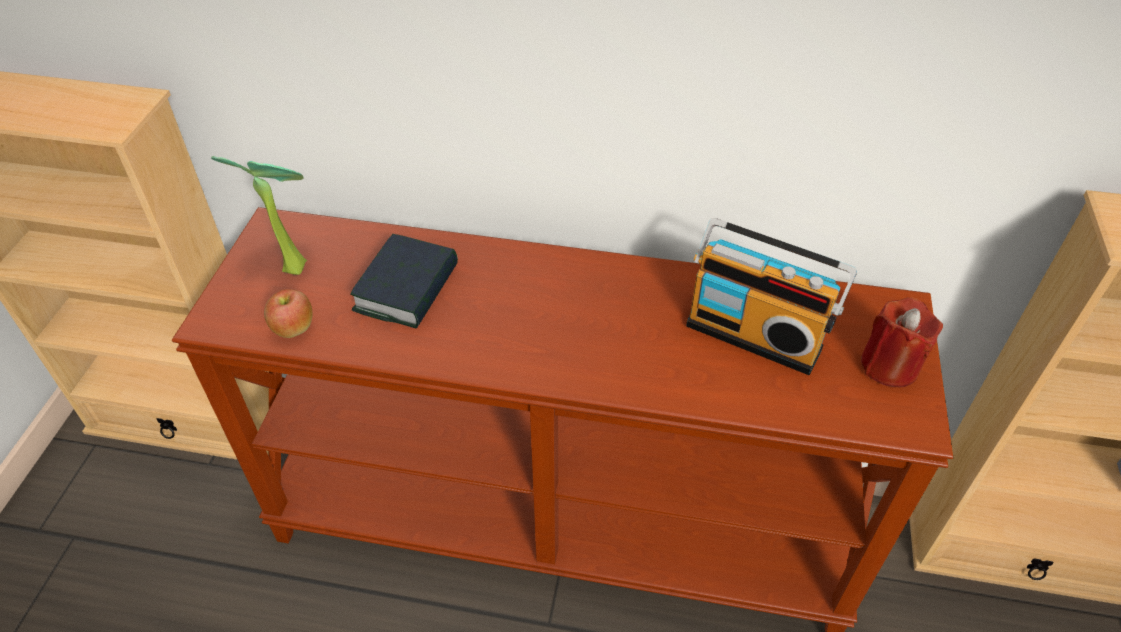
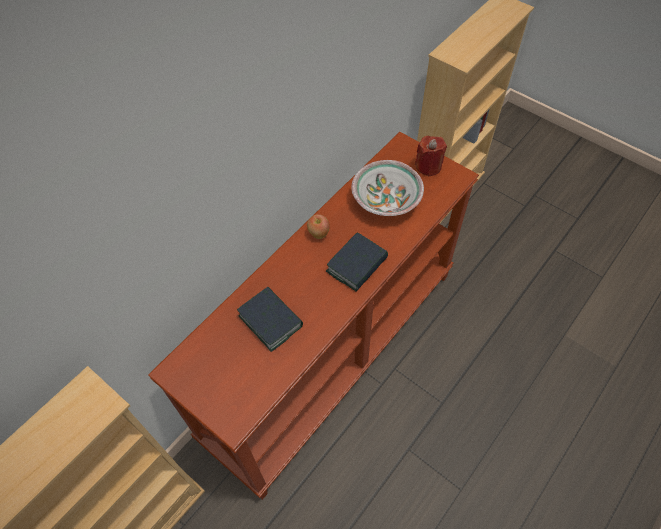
camera: 60 degrees left, 10 degrees up
(292, 264) = (214, 370): potted plant -> none
(294, 329) = (266, 384): apple -> apple (318, 233)
(581, 349) = (357, 265): none -> book
(755, 333) = (386, 199): radio -> bowl

